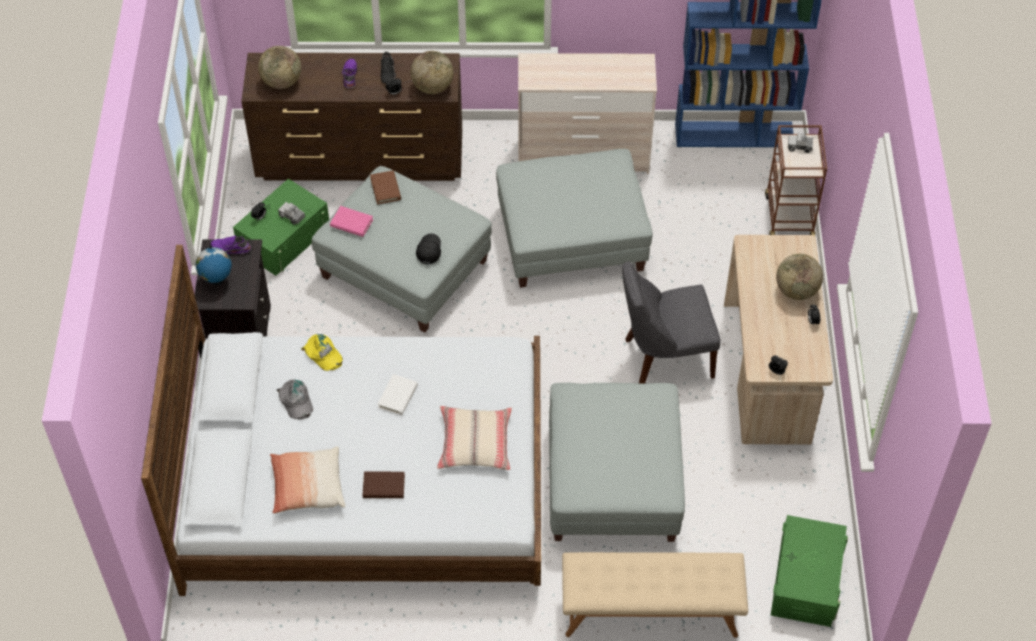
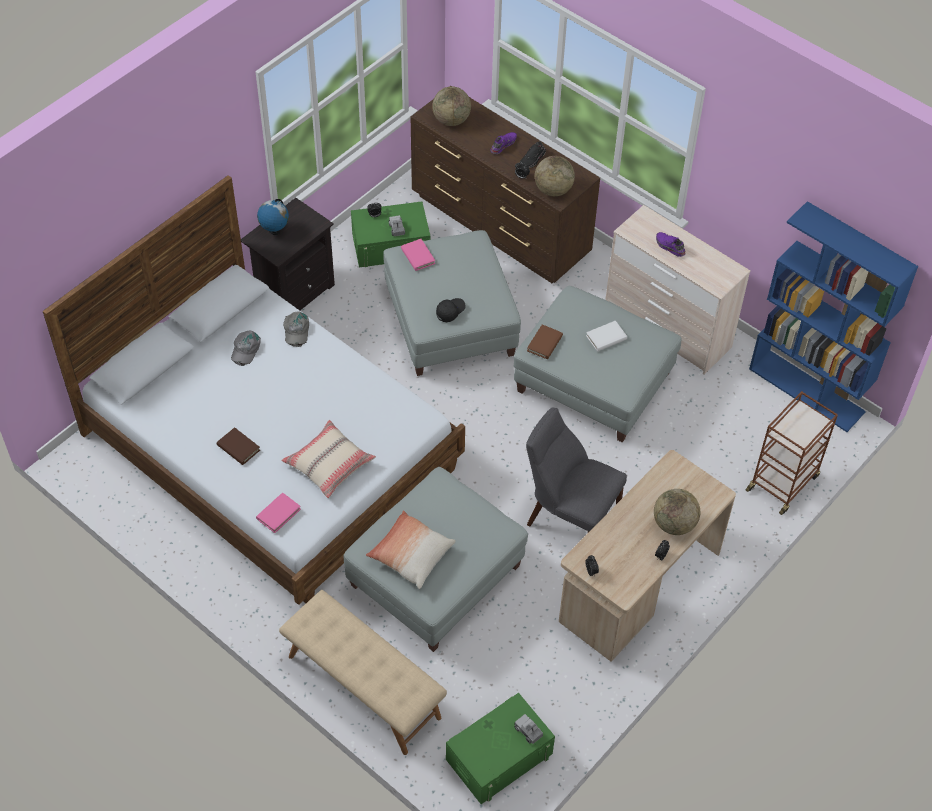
camera: 40 degrees right, 0 degrees up
(231, 249) = (306, 216): purple shoe -> purple shoe (669, 247)
(308, 487) = (191, 412): pillow -> pillow (411, 555)
(323, 354) = (296, 331): yellow cap -> grey cap
(385, 189) = (467, 248): brown book -> brown book (544, 343)
(397, 396) = (313, 394): white book -> white book (606, 338)
(479, 514) = (278, 514): none -> pink book
(799, 146) = (807, 421): toy truck -> toy truck (528, 731)

